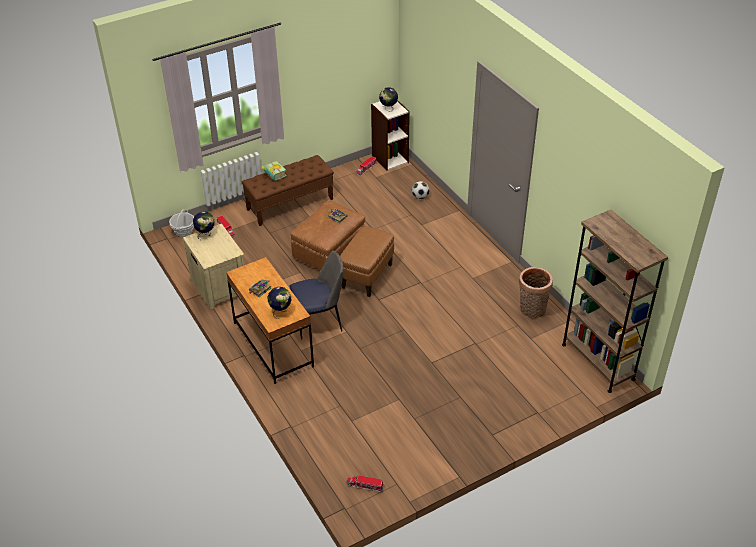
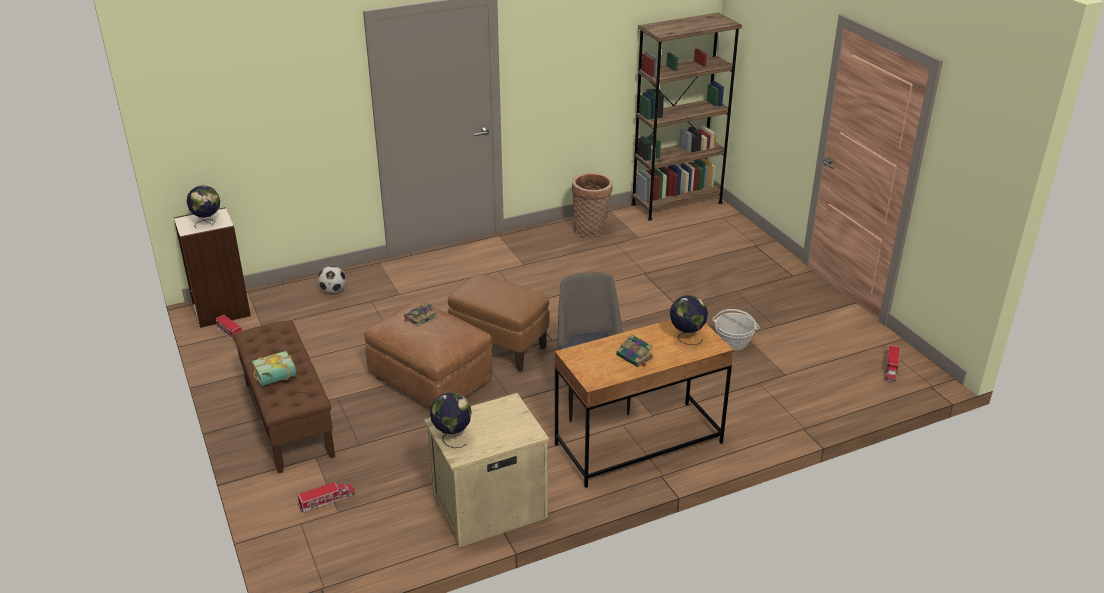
camera: 85 degrees left, 10 degrees down
(184, 231) = (309, 562): basket -> basket (733, 343)

